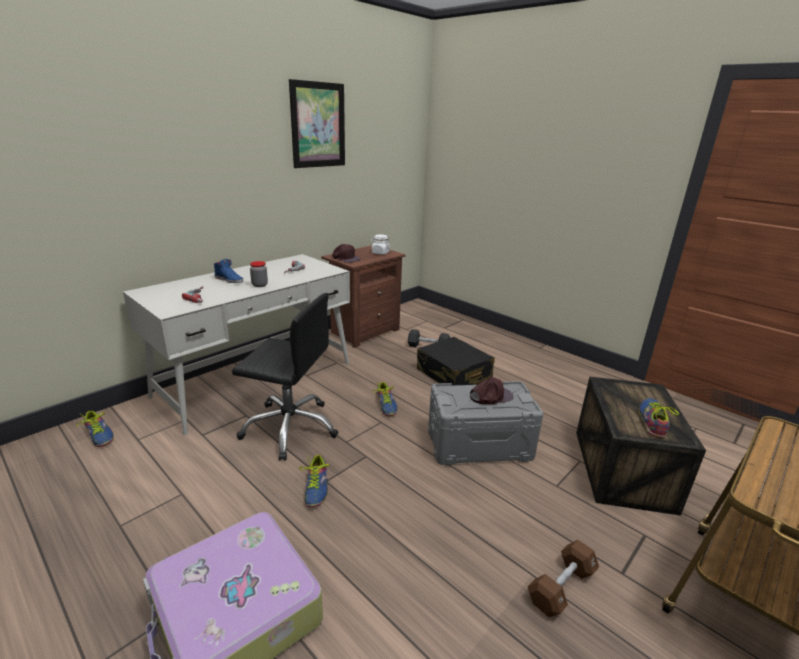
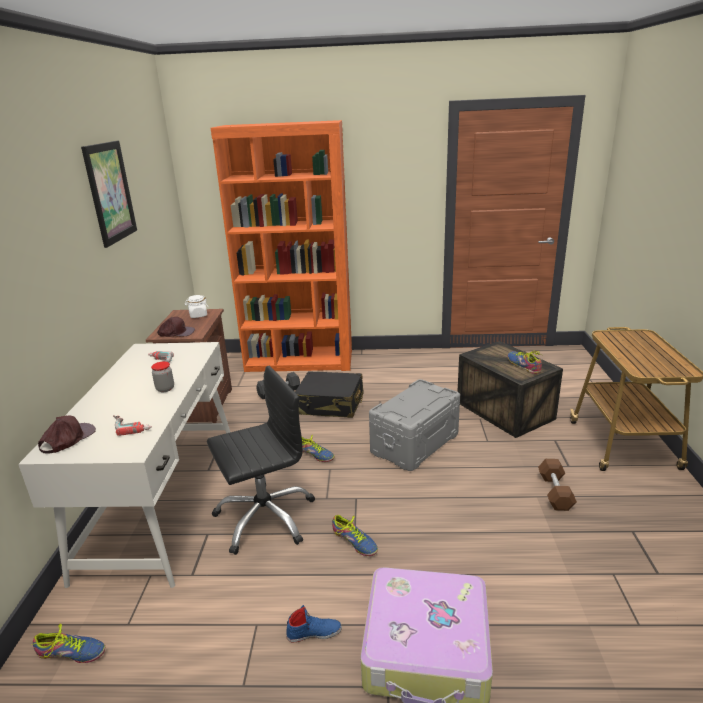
camera: 40 degrees left, 0 degrees up
(229, 279) = (119, 398): blue shoe -> blue shoe (314, 632)
(477, 331) = (300, 361): none -> orange bookcase
(490, 396) = (415, 399): brown cap -> brown cap (67, 438)

